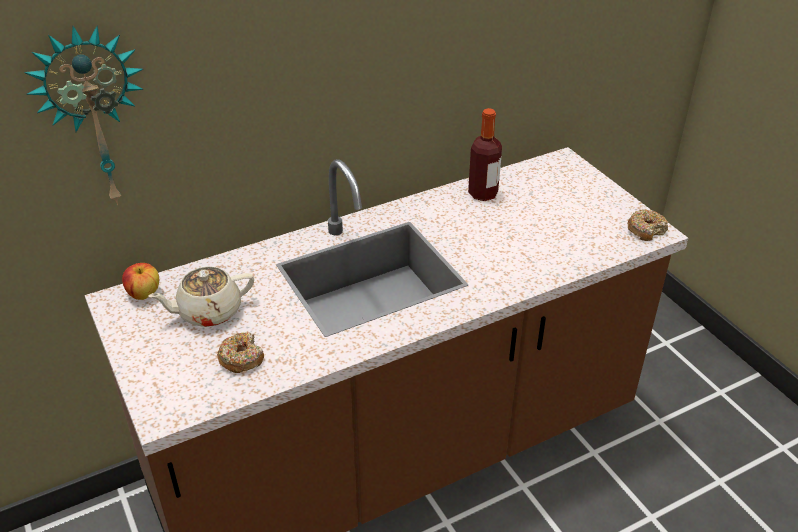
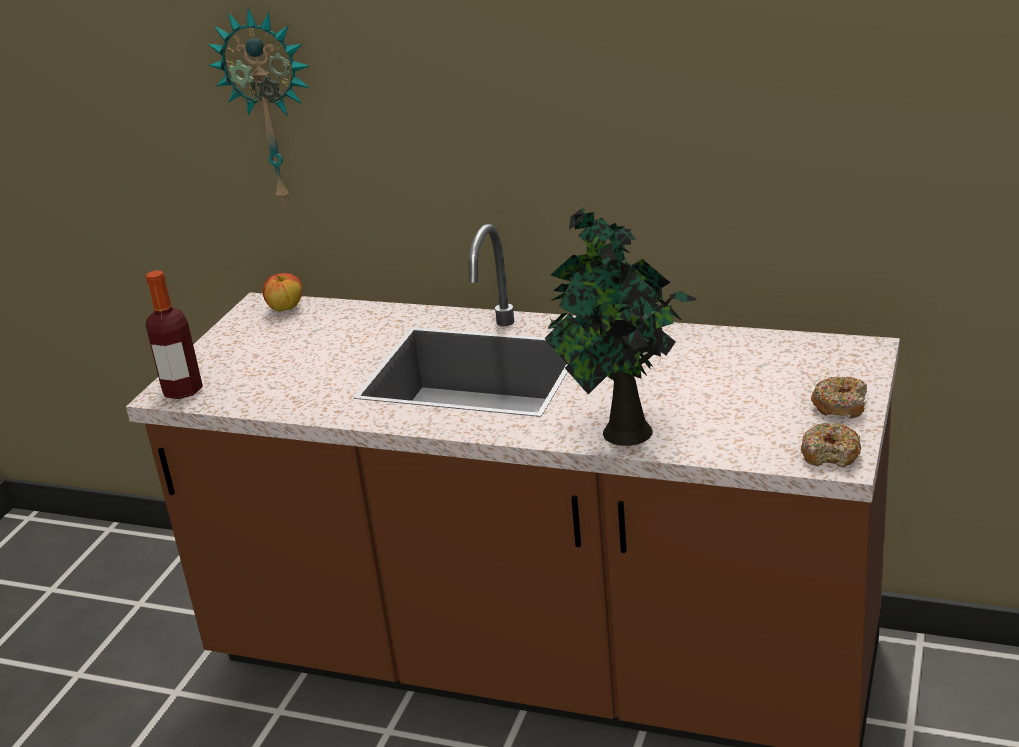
camera: 50 degrees right, 10 degrees down
(208, 312) = (305, 340): beige teapot -> none
(241, 358) = (271, 383): donut -> donut (840, 405)
(483, 194) = (705, 345): bottle -> bottle (182, 390)
(531, 271) = (622, 433): none -> potted plant

